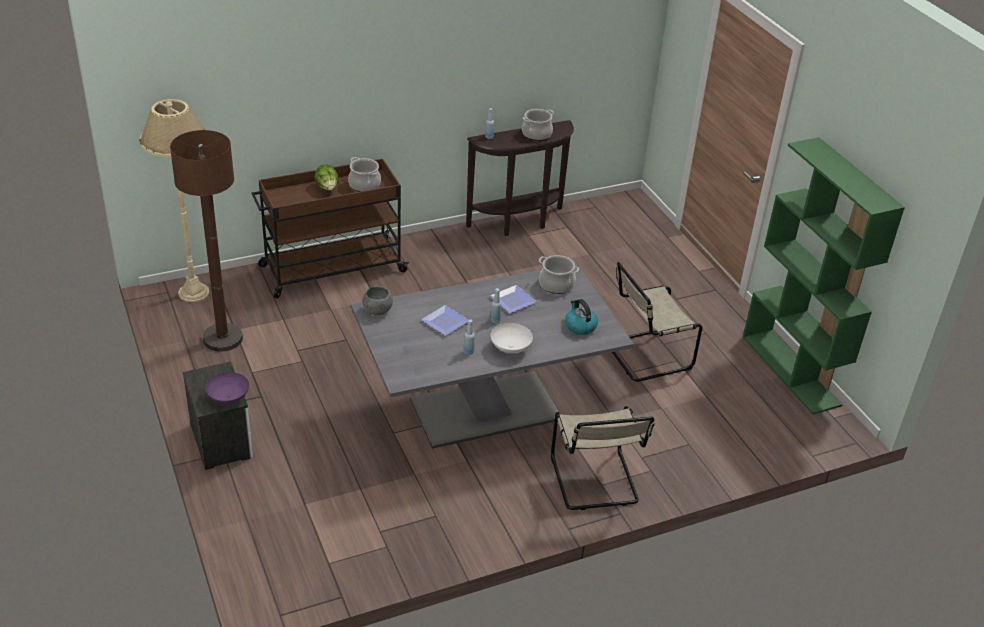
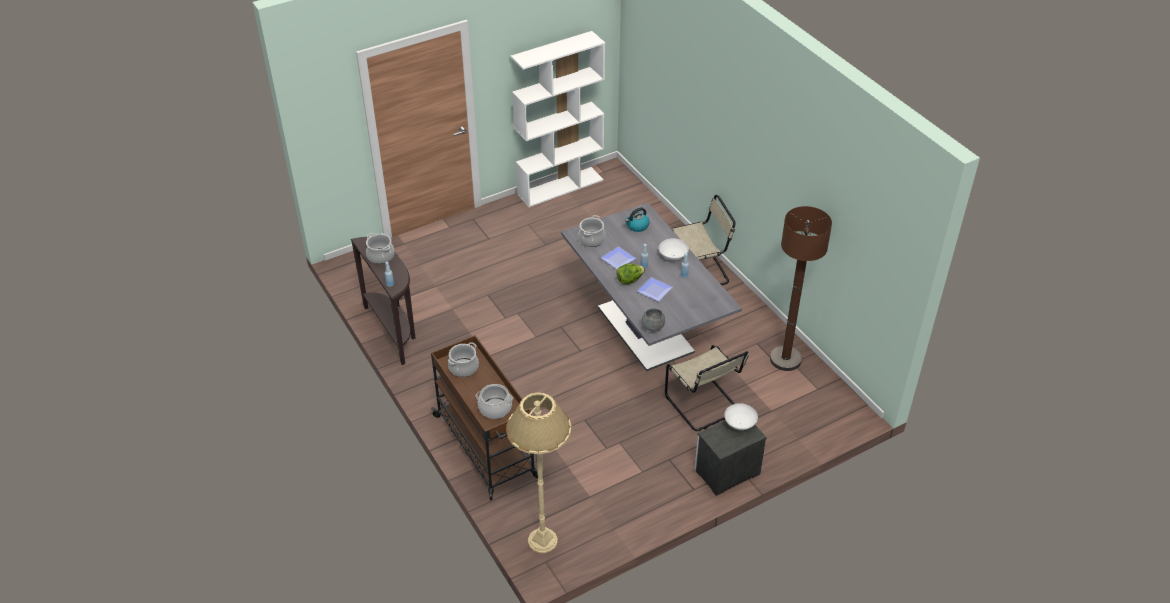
camera: 95 degrees left, 5 degrees up
(222, 338) = (604, 502): brown floor lamp -> brown floor lamp (785, 359)
(228, 398) = (740, 424): purple bowl -> white bowl
(298, 198) = (495, 408): none -> cooking pot
(327, 188) = (474, 391): lettuce -> lettuce (629, 280)
(645, 356) = (562, 253): beige chair -> beige chair (704, 406)
(791, 370) = (560, 186): green bookcase -> white bookcase

